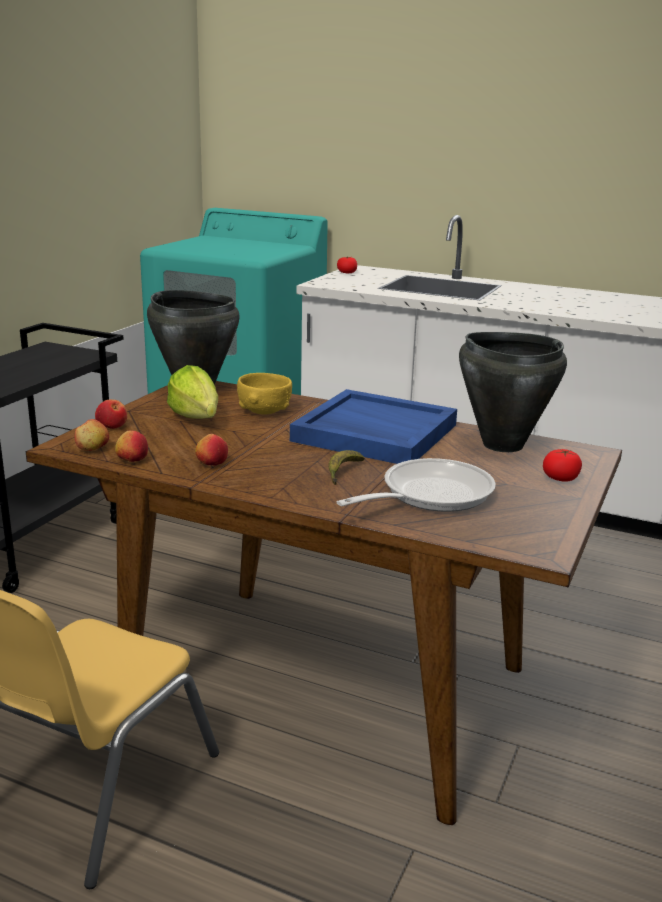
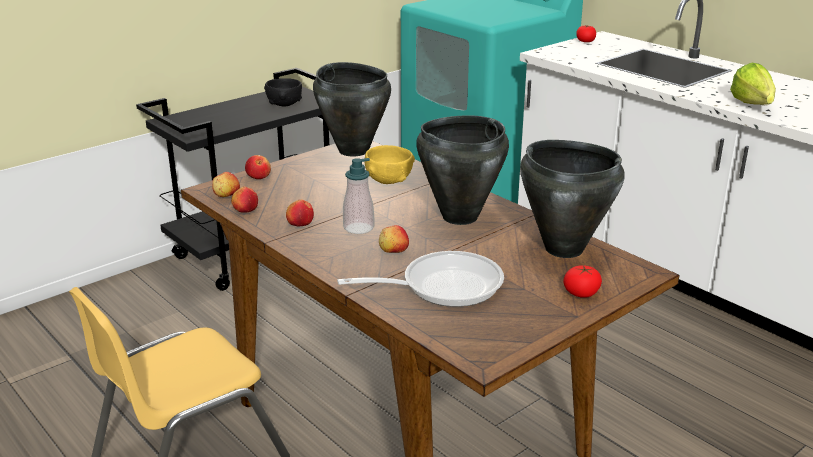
camera: 25 degrees right, 5 degrees up
(51, 361) = (284, 104): none -> black bowl
(197, 421) = (326, 182): lettuce -> lettuce (753, 107)
(281, 457) = (358, 228): none -> soap dispenser
(342, 472) = (393, 251): banana -> apple
(373, 433) = (459, 217): blue tray -> black cooking pot

